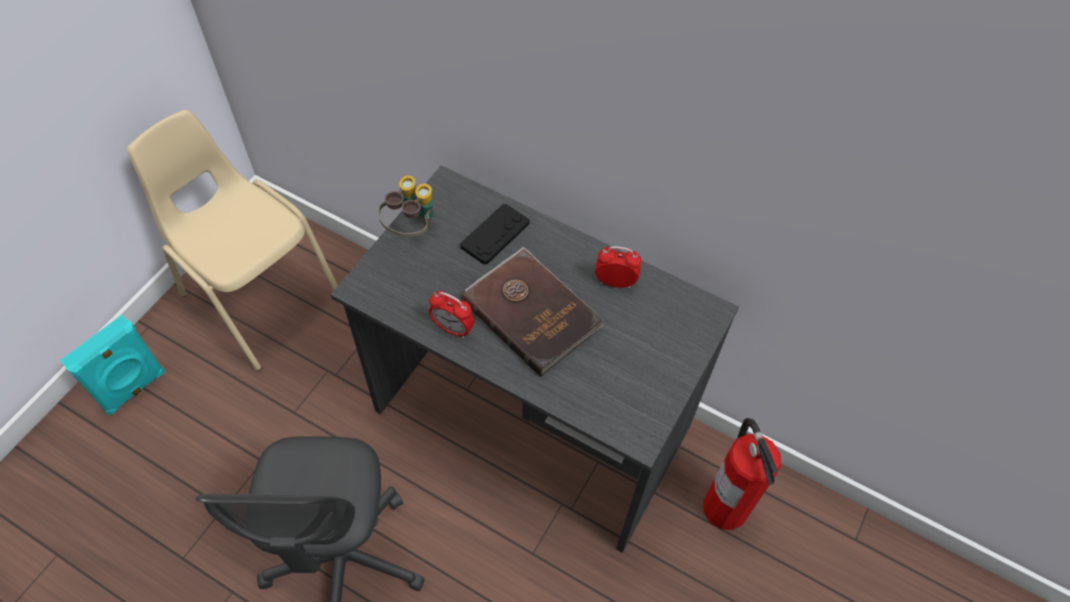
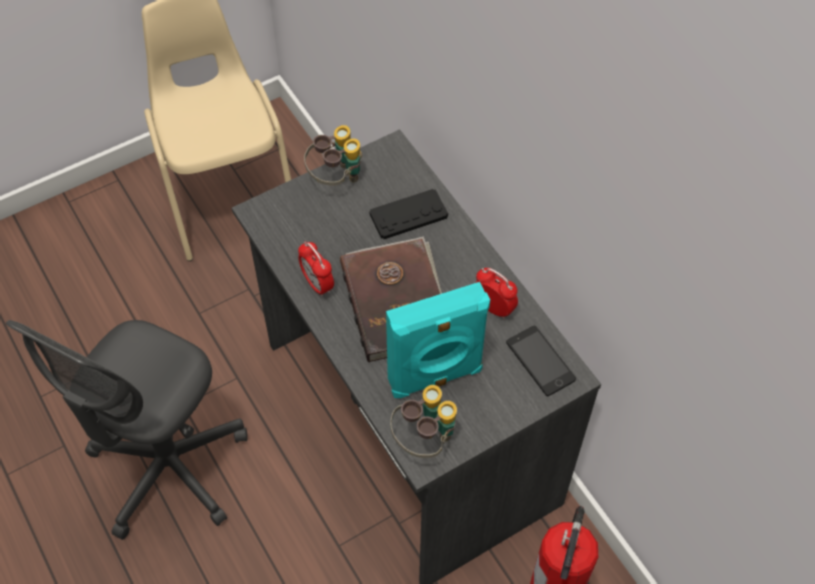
camera: 30 degrees right, 0 degrees up
(134, 389) = (77, 231): turquoise speaker -> turquoise speaker (436, 377)
(630, 420) = (425, 439): none -> binoculars
(680, 309) = (540, 361): none -> phone

